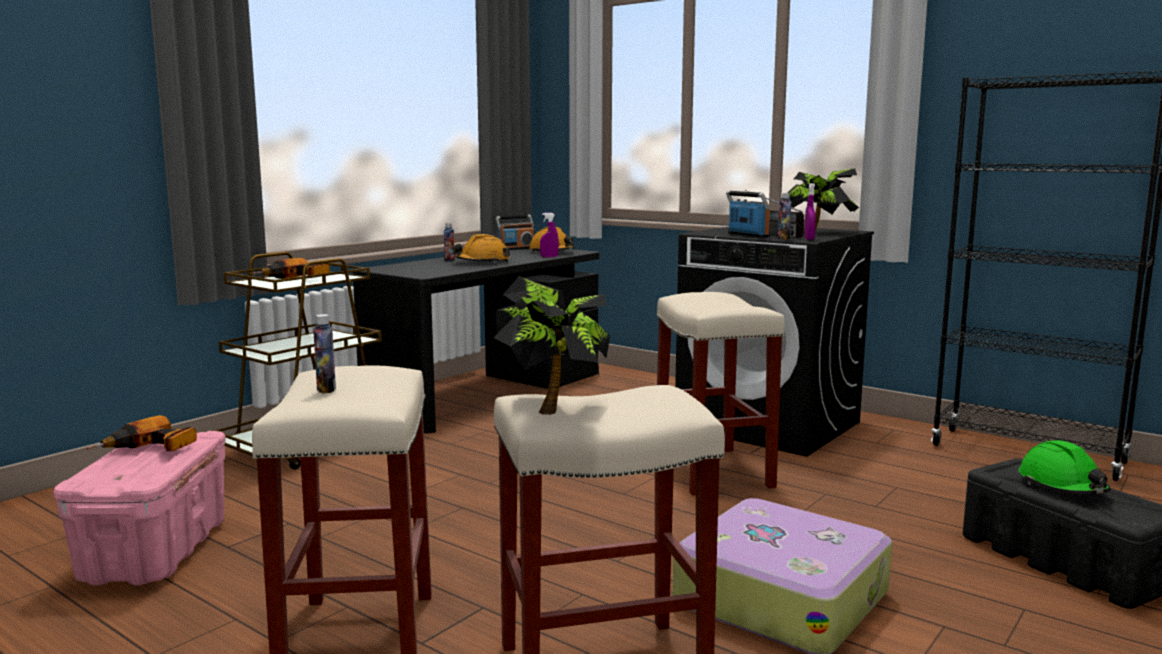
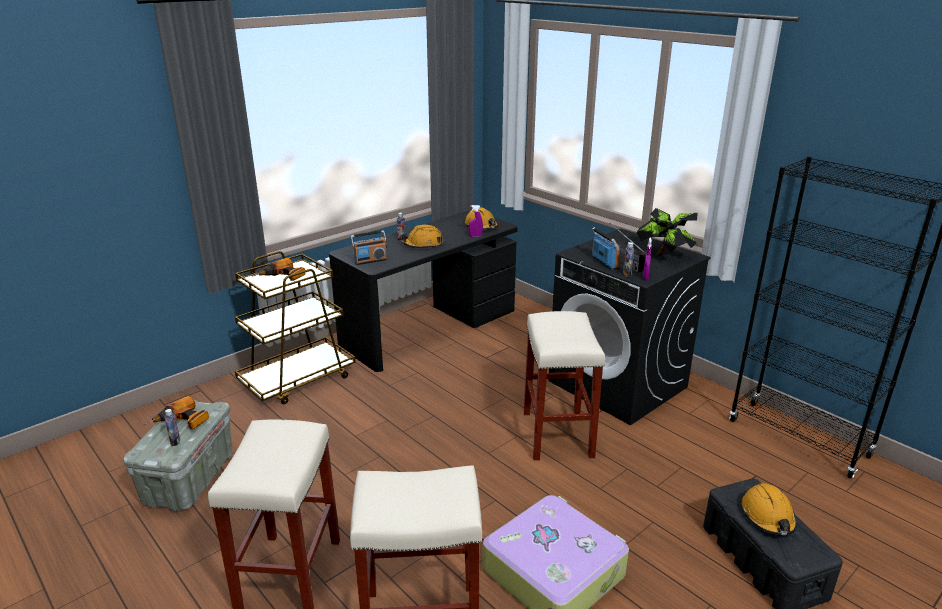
camera: 10 degrees right, 15 degrees up
(156, 551) = (190, 478): pink storage box -> grey storage box
(326, 389) = (259, 452): bottle -> bottle (175, 441)
(516, 249) = (457, 217): radio -> radio (370, 261)
(554, 407) = (381, 499): potted plant -> none
(1062, 486) = (768, 517): green hard hat -> orange hard hat

